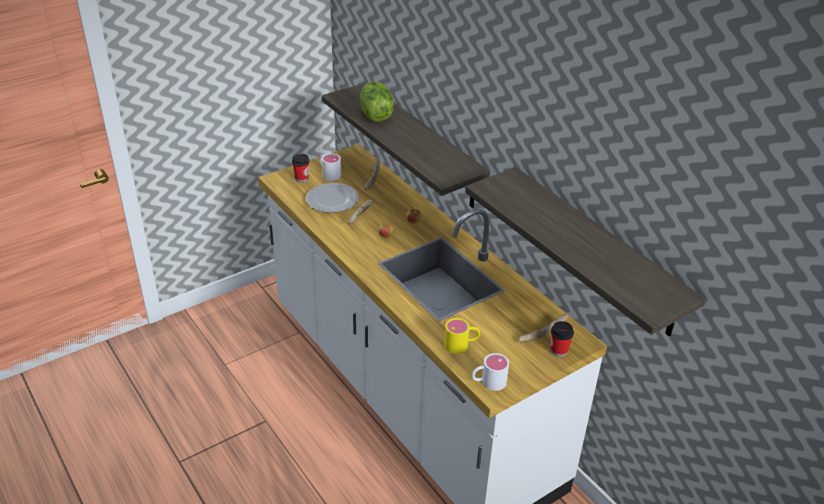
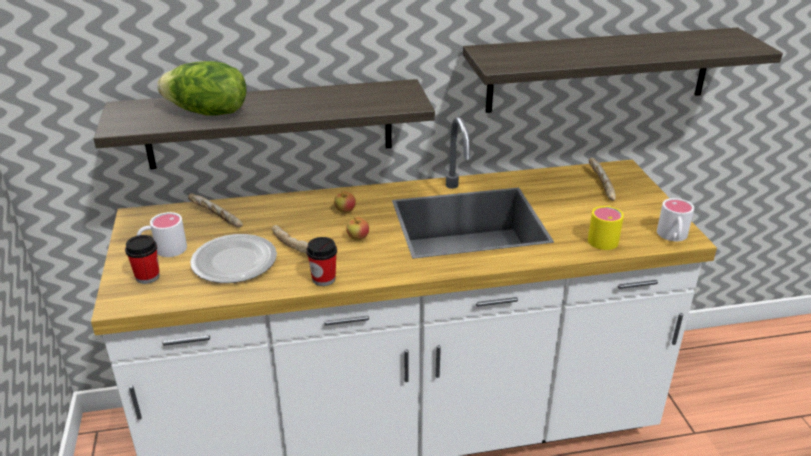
camera: 65 degrees left, 5 degrees down
(558, 350) = (632, 184): cup -> cup (323, 279)

